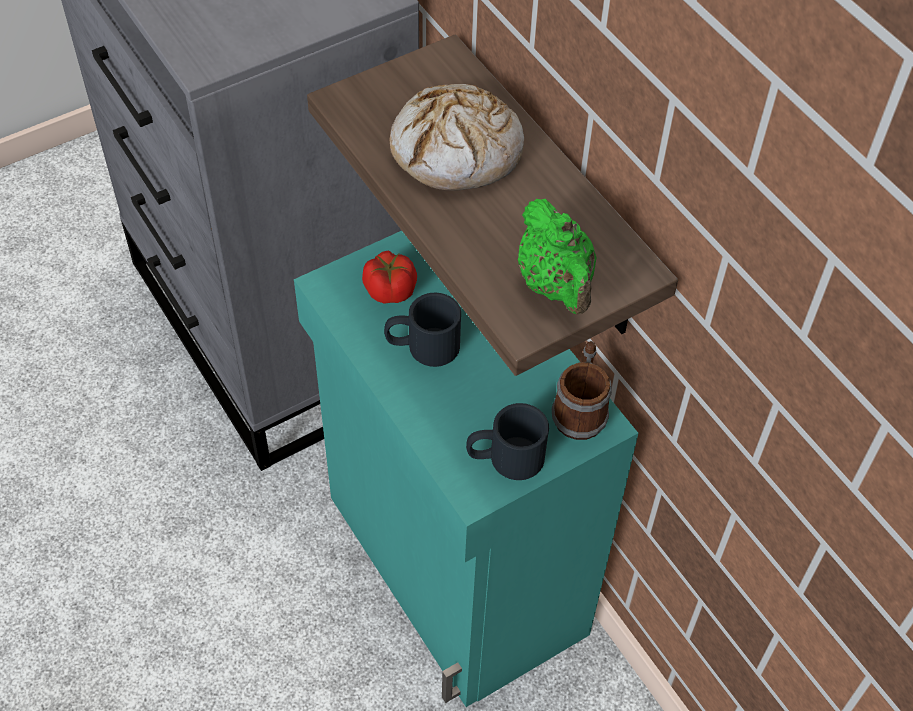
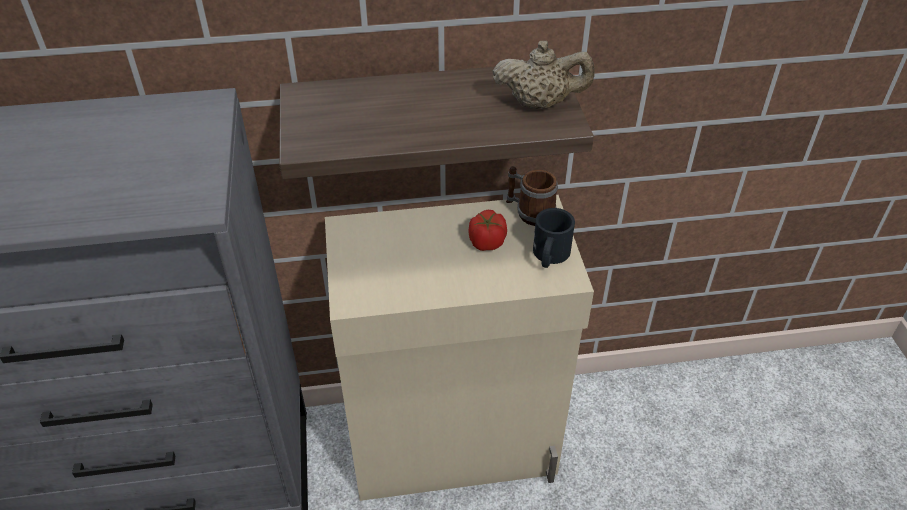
camera: 65 degrees left, 10 degrees down
(389, 290) = (377, 270): tomato -> tomato (486, 242)
(422, 346) = (437, 268): black mug -> none
(453, 568) = (454, 444): turquoise cabinet -> beige cabinet
(457, 151) = (395, 111): bread -> none
(556, 285) = (540, 104): green teapot -> beige teapot

